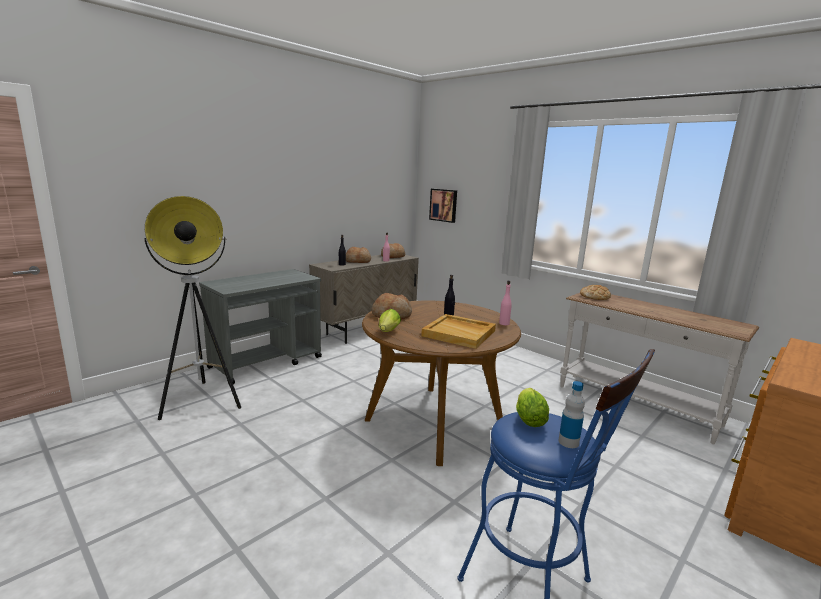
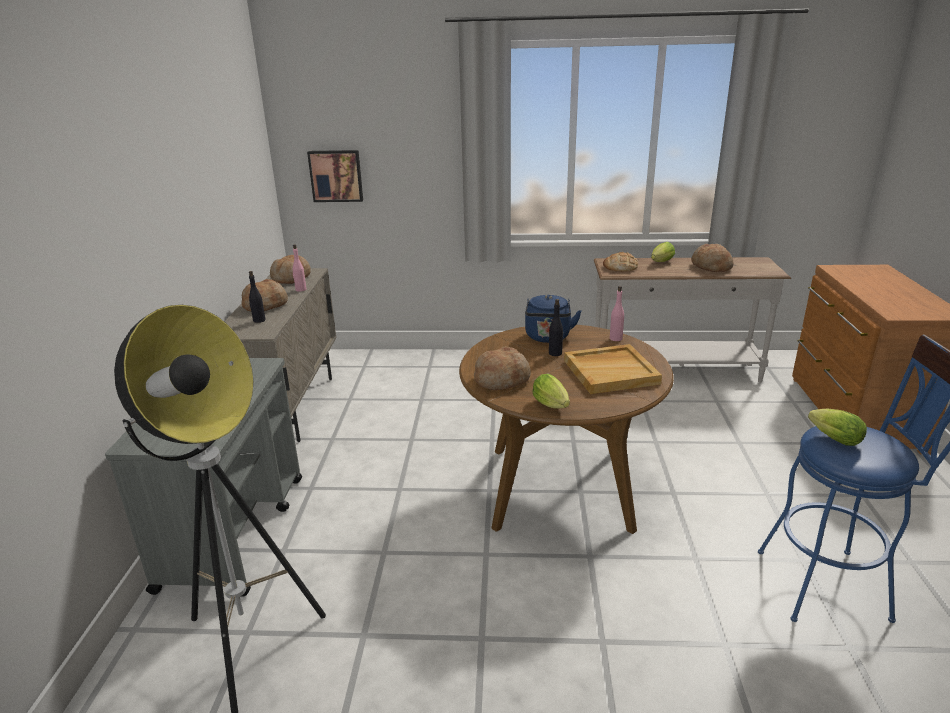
camera: 40 degrees left, 10 degrees up
(462, 310) = (548, 338): none -> blue kettle
(568, 442) = (886, 444): bottle -> none
(635, 303) = (660, 262): none -> lettuce
(677, 315) = (711, 266): none -> bread

